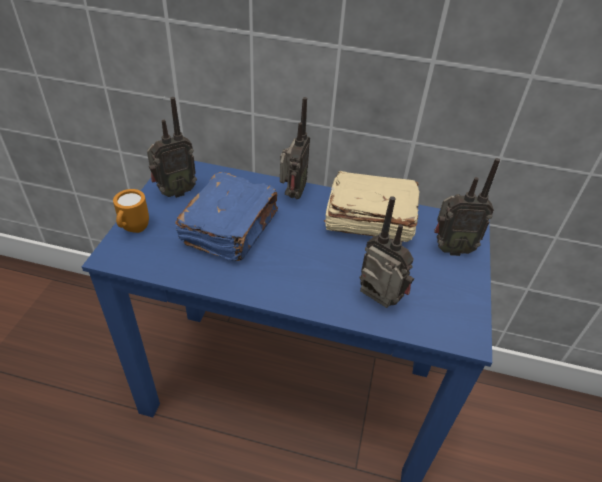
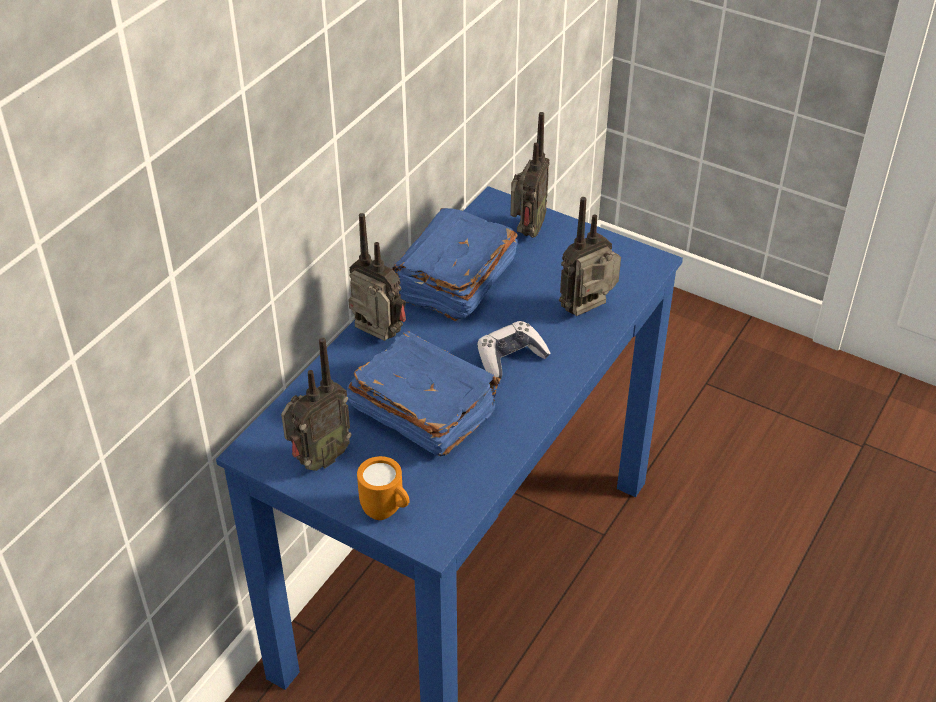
camera: 70 degrees left, 0 degrees up
(174, 192) = (318, 459): radio -> radio turned 60 degrees clockwise
(301, 264) = (510, 358): none -> game controller
(368, 219) = (453, 282): beige book -> blue book

